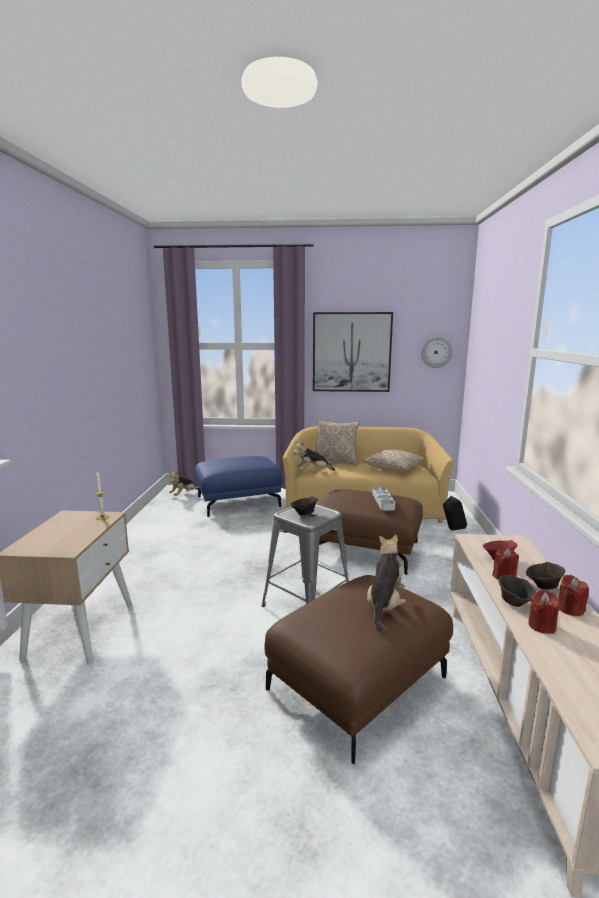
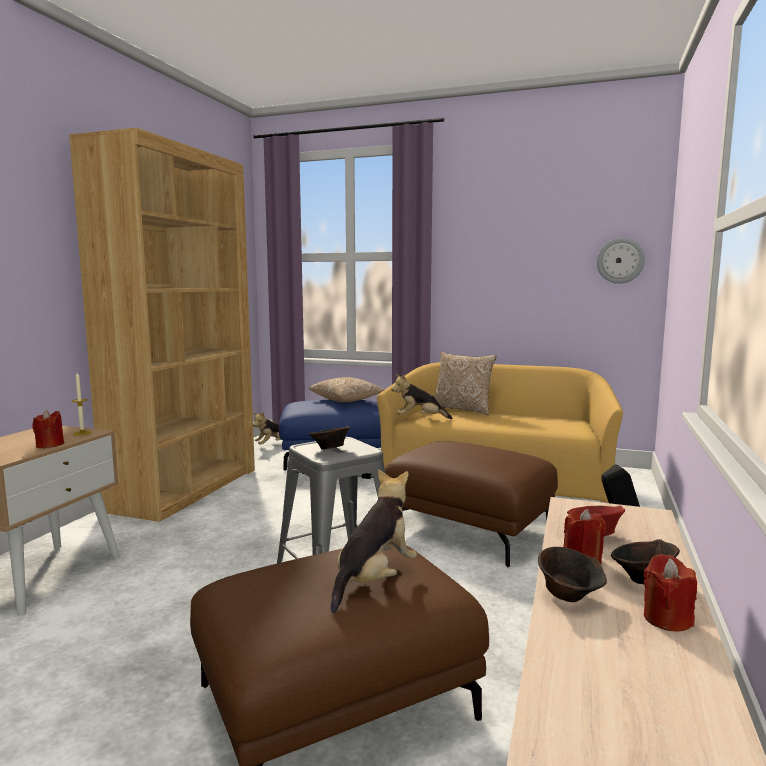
camera: 15 degrees right, 5 degrees down
(141, 541) = (186, 489): none -> brown bookcase
(351, 352) = (497, 262): picture -> none
(383, 501) = (489, 456): grey tray -> none
(393, 468) = (539, 422): pillow -> pillow (347, 400)
(541, 626) = (588, 636): red candle -> red candle (50, 445)

